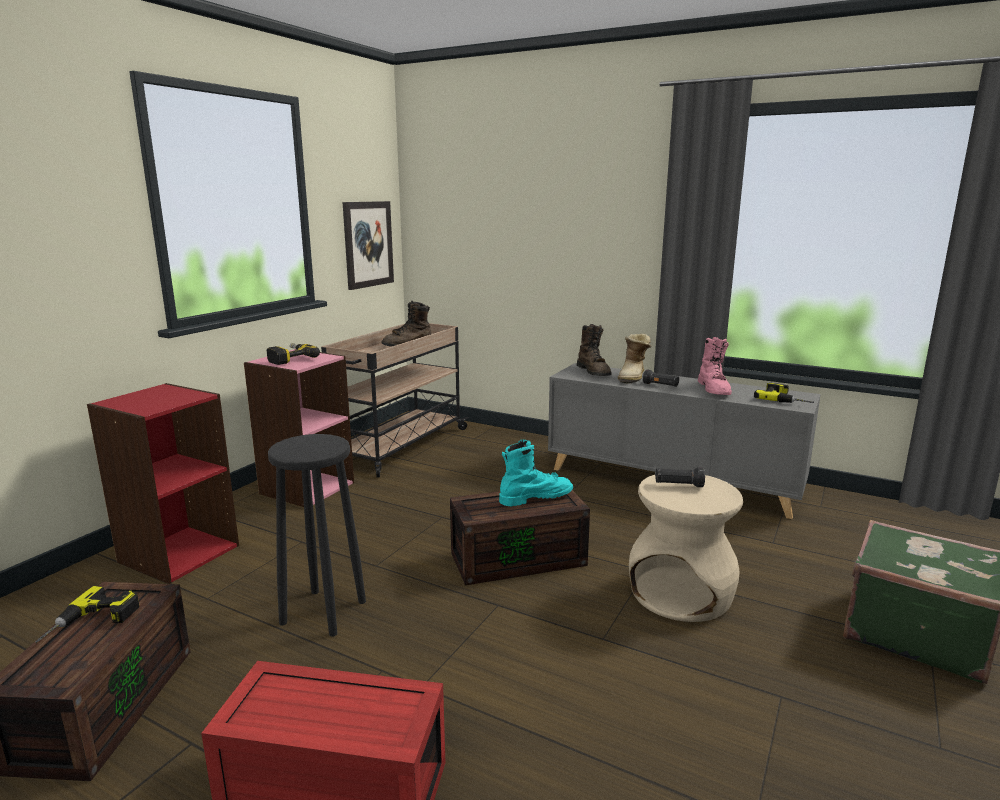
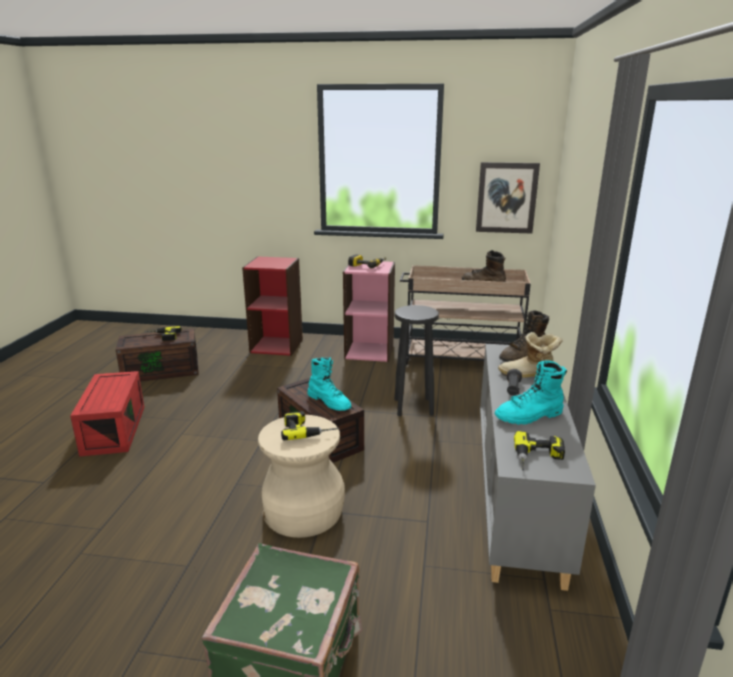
camera: 70 degrees right, 5 degrees up
(324, 612) = (237, 393): black stool -> black stool (413, 407)
(678, 485) = (308, 429): black flashlight -> power drill
(714, 390) = (529, 416): pink boot -> turquoise boot

